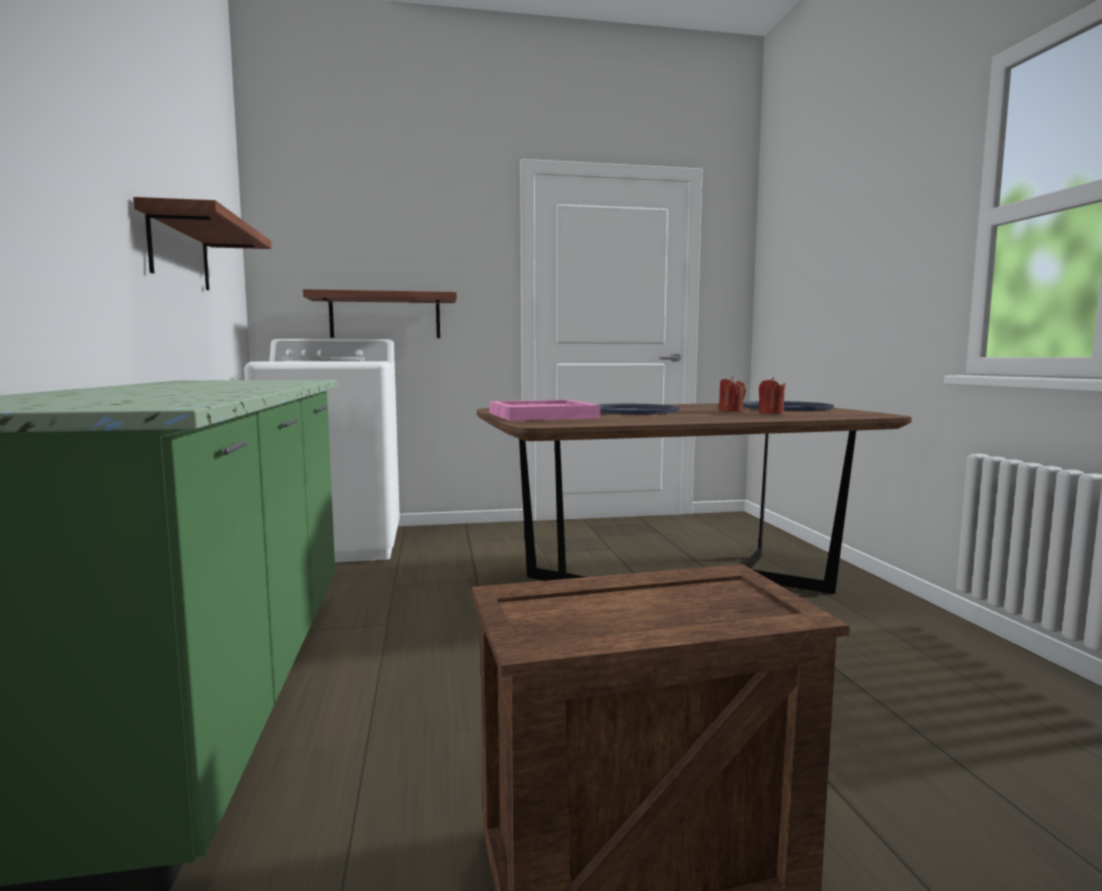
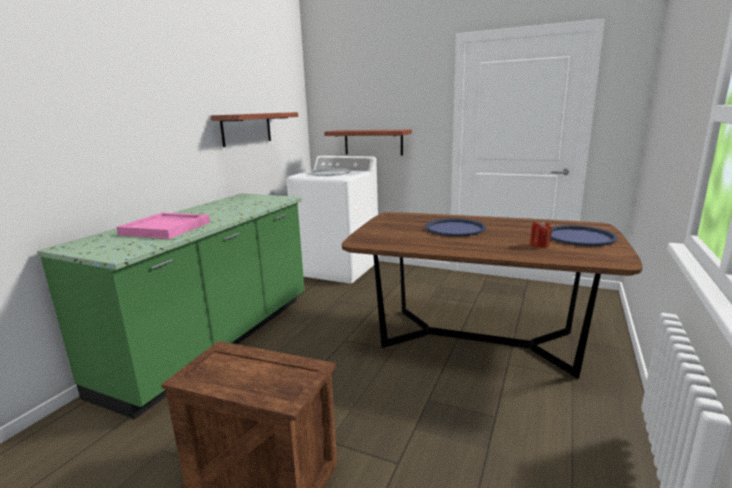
camera: 35 degrees right, 10 degrees up
(543, 415) = (389, 229): pink tray -> pink tray (167, 228)
(731, 411) = (521, 237): red candle -> none

